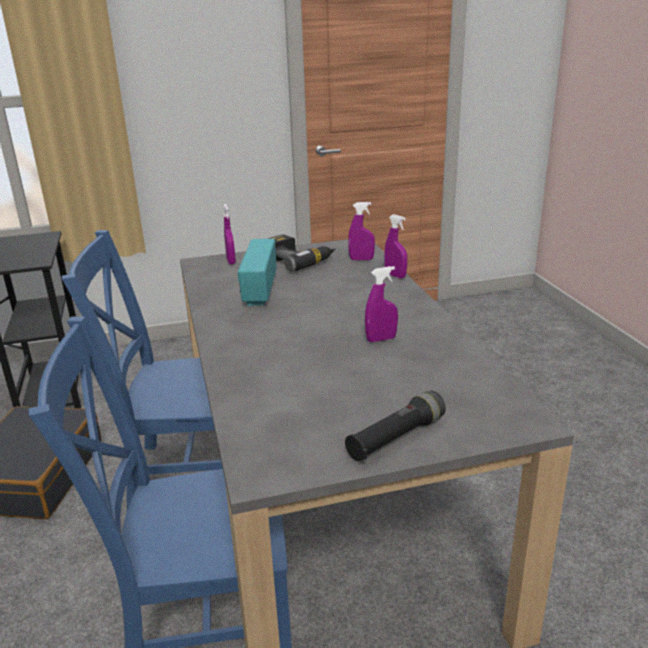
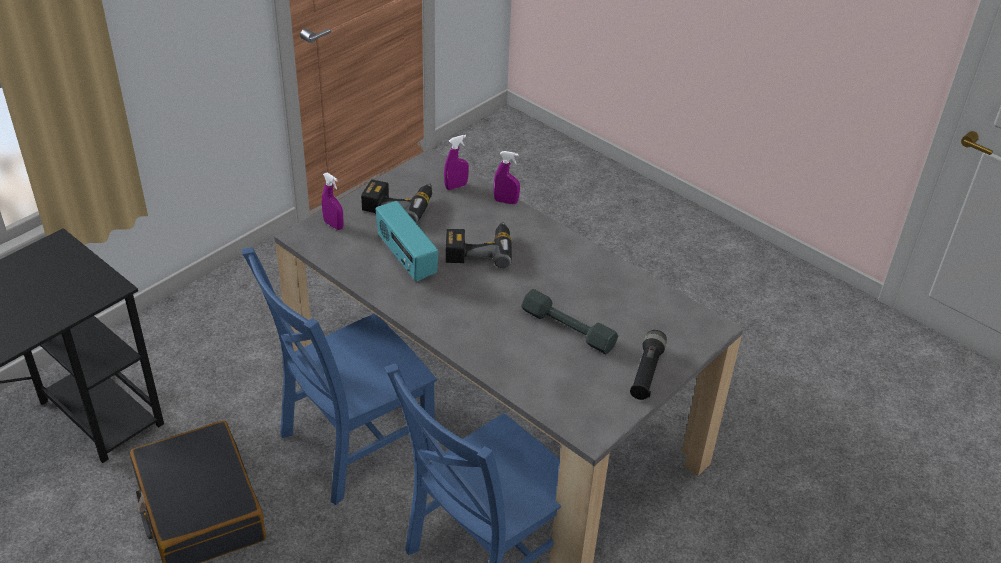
camera: 35 degrees left, 15 degrees up
(330, 299) = (478, 249): none -> power drill
(347, 374) = (567, 329): none -> grey dumbbell
(381, 339) = (560, 284): purple spray bottle -> none

